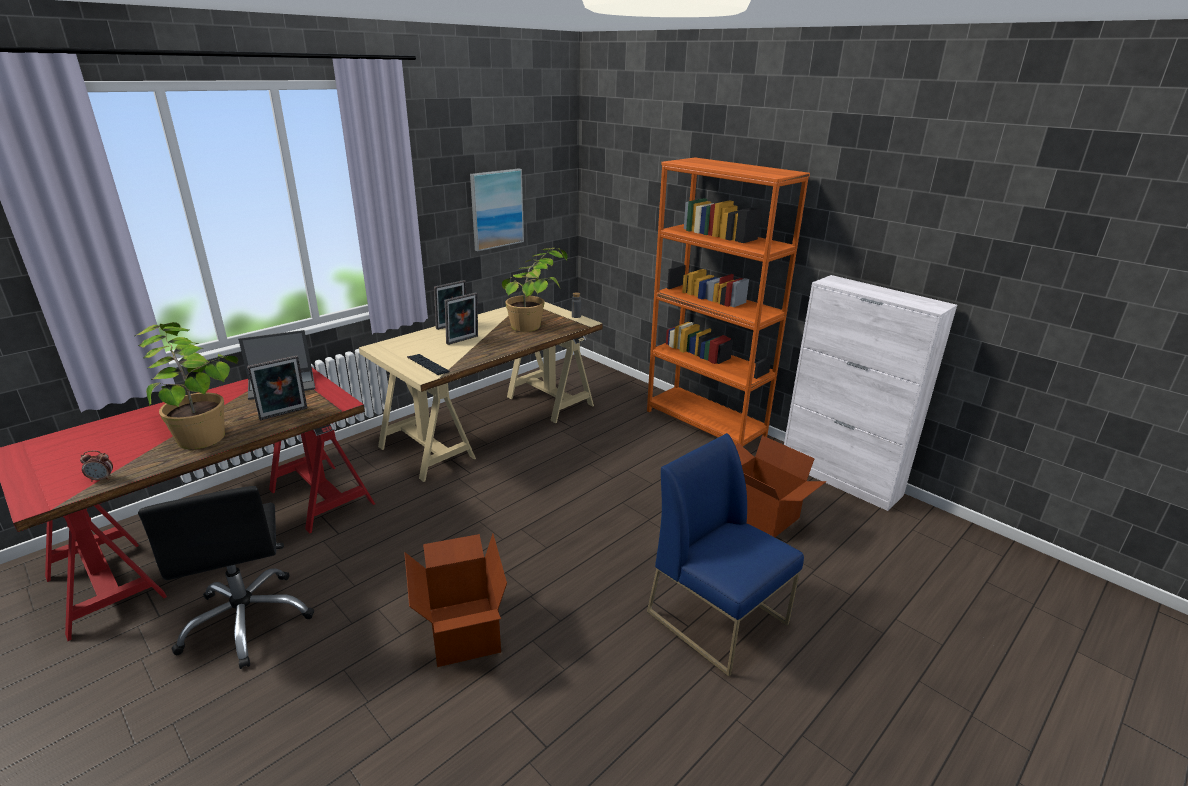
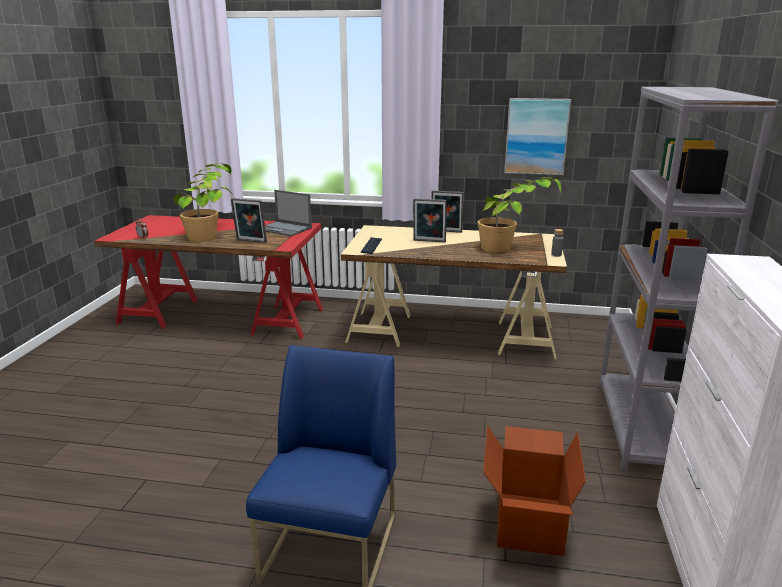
camera: 55 degrees right, 5 degrees down
(247, 620) = (162, 356): black office chair -> none
(462, 631) = (207, 426): cardboard box -> none
(705, 423) = (640, 427): orange bookcase -> grey bookcase

